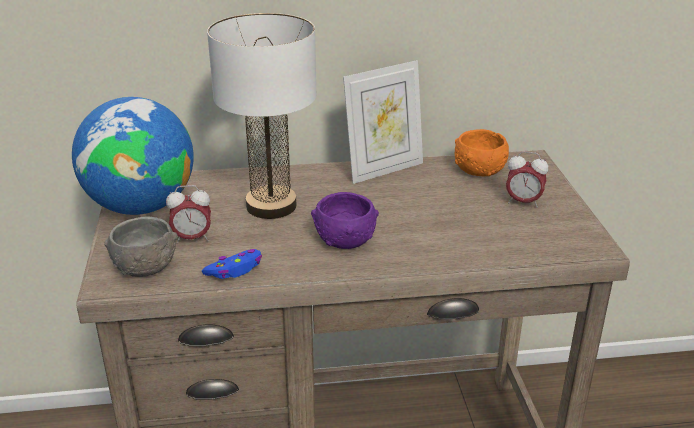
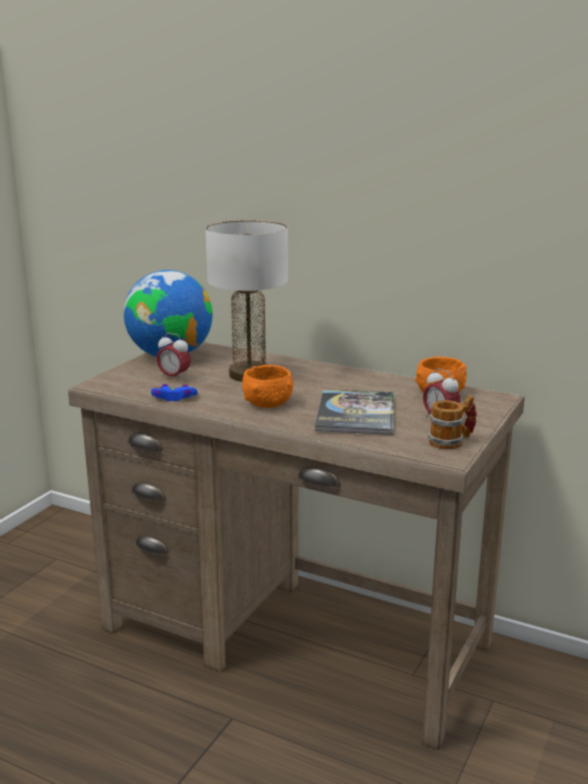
camera: 35 degrees right, 10 degrees down
(145, 266) = (127, 382): grey bowl -> none
(345, 239) = (267, 403): purple bowl -> orange bowl
(383, 169) = (363, 375): picture frame -> none
(446, 222) = (356, 413): none -> book
(570, 227) = (452, 441): none -> mug

